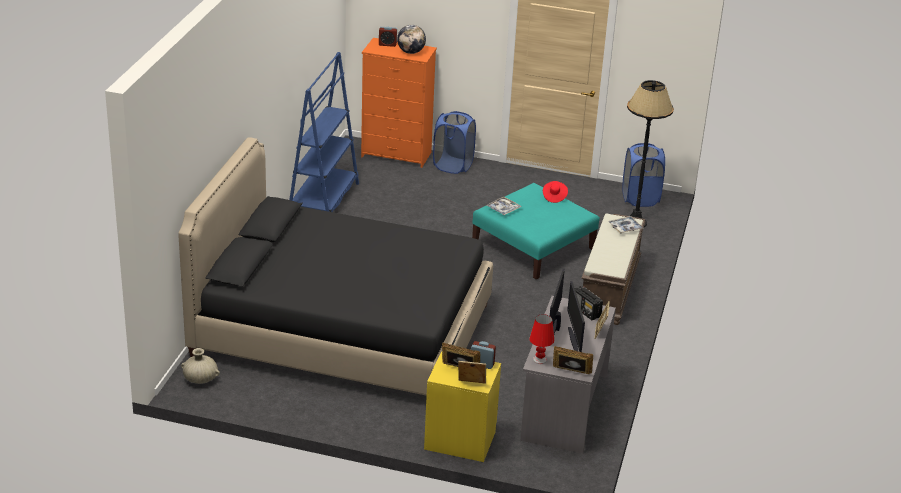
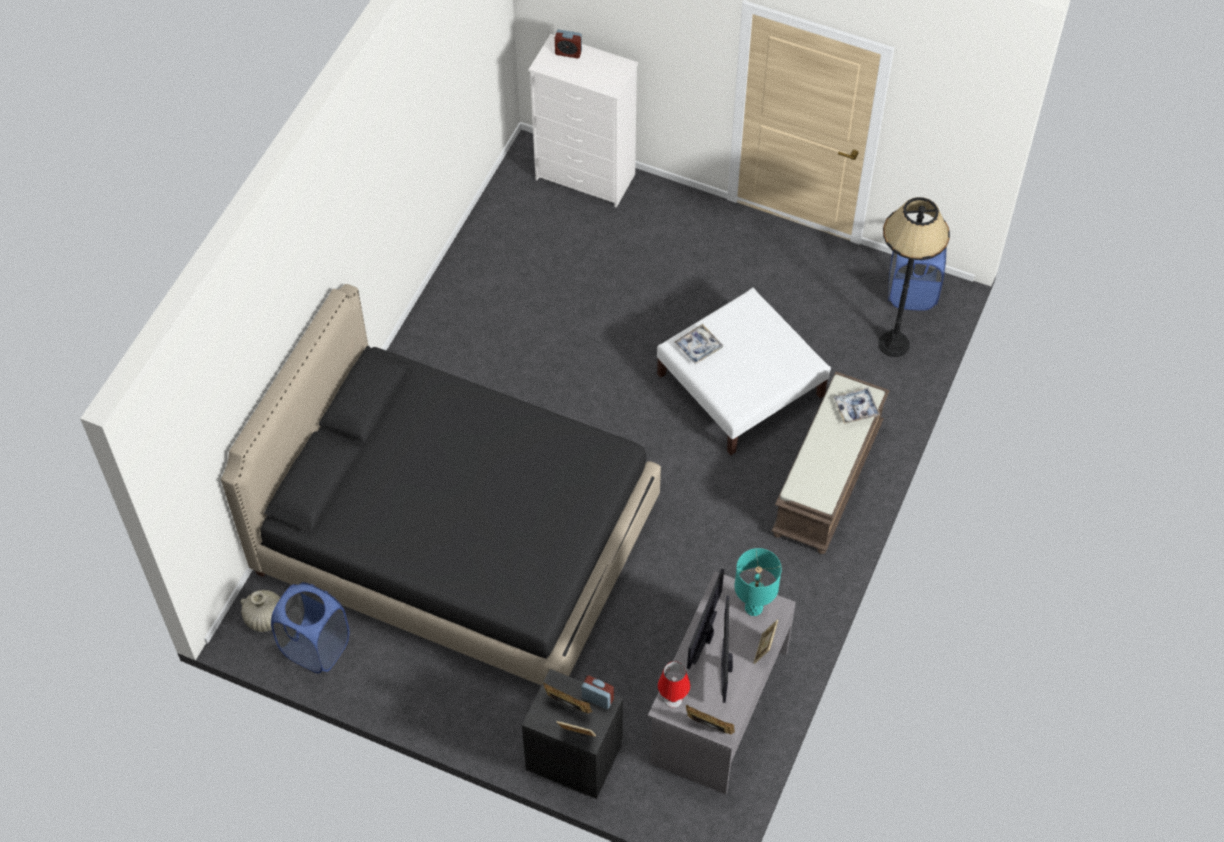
camera: 10 degrees right, 25 degrees up
(323, 201) = (470, 273): blue bookcase -> none
(397, 155) = (586, 177): orange dresser -> white dresser
(411, 52) = (599, 73): globe -> none
(453, 166) = (660, 205): blue laundry basket -> blue laundry basket (315, 647)
(460, 439) = (574, 756): yellow nightstand -> black nightstand
(534, 246) = (741, 385): turquoise ottoman -> white ottoman
(554, 197) = (774, 324): red hat -> none
(586, 311) = (754, 608): radio -> turquoise table lamp

